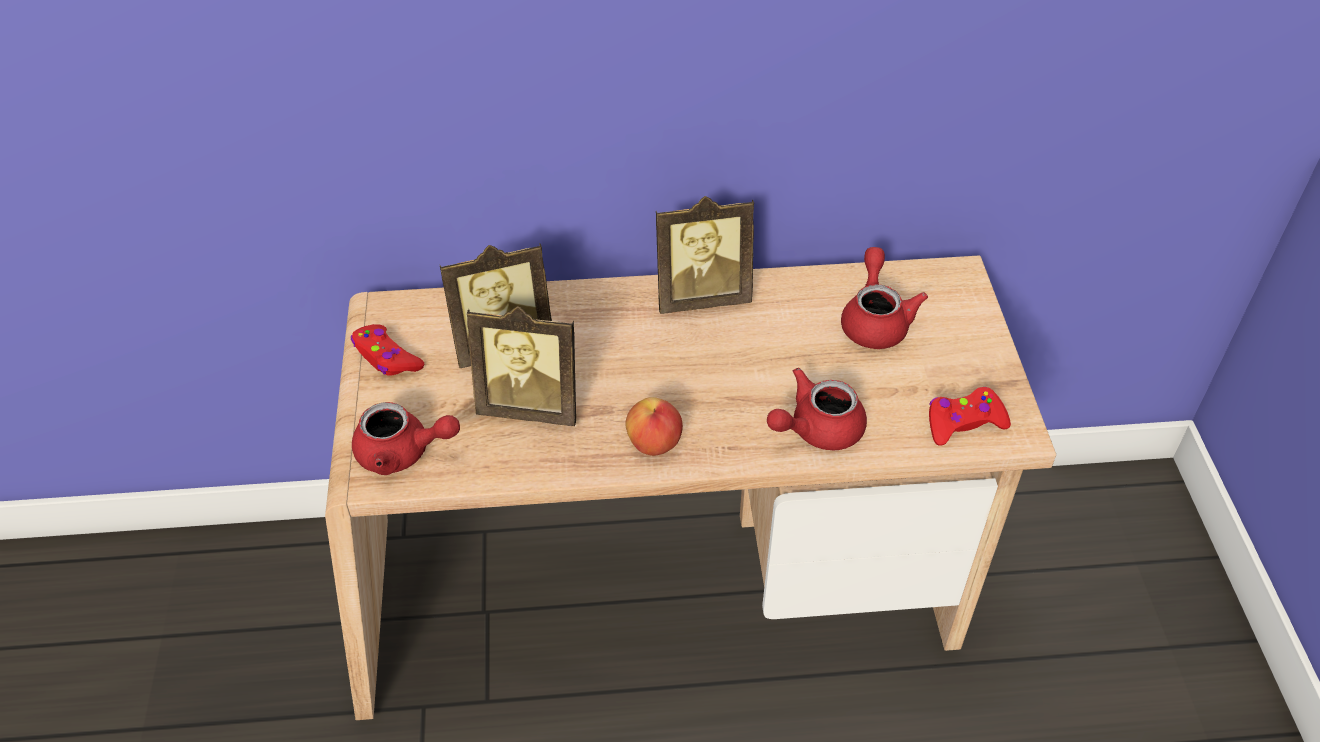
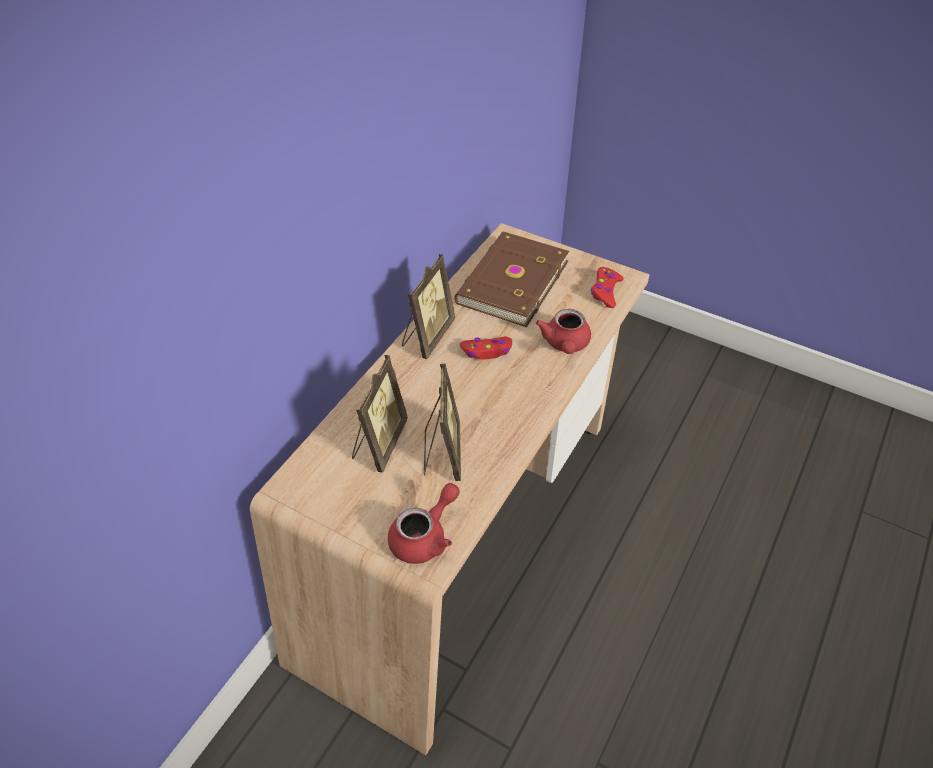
camera: 55 degrees left, 0 degrees up
(386, 358) = (332, 508): red game controller -> red game controller (487, 351)
(531, 406) = (442, 454): picture frame -> picture frame turned 45 degrees counterclockwise
(654, 443) = (520, 414): apple -> none
(875, 320) = (510, 282): red teapot -> brown book

